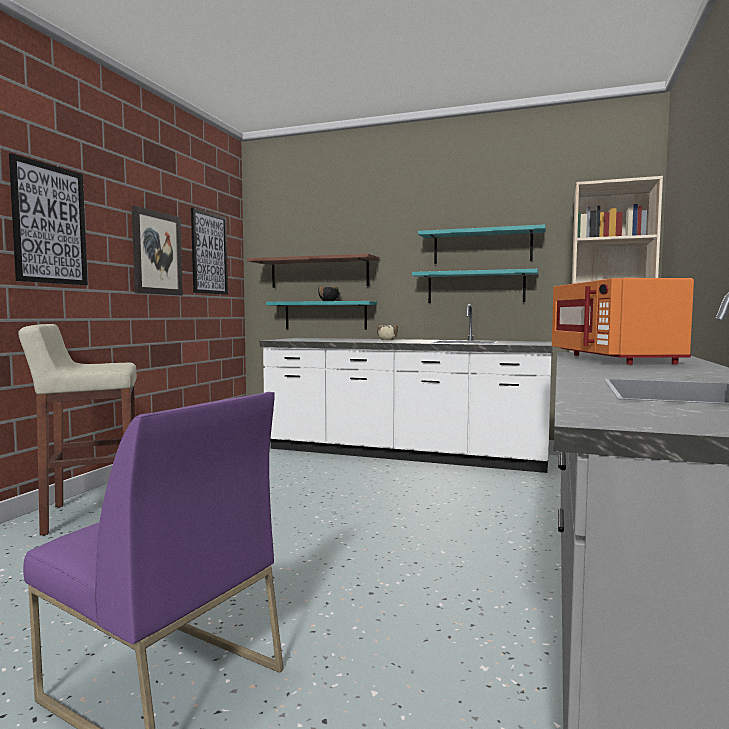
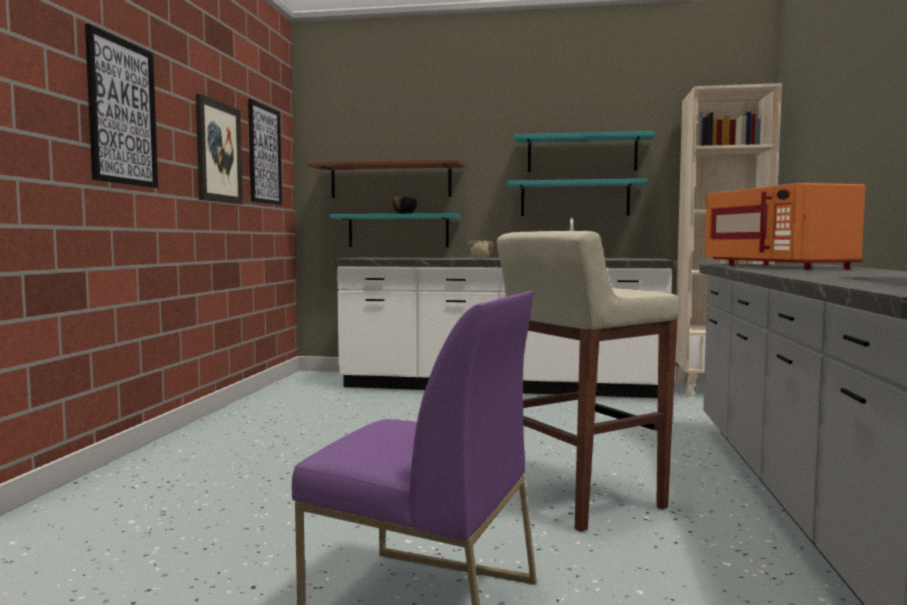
camera: 10 degrees left, 0 degrees up
(90, 515) = (188, 463): beige stool -> beige stool (581, 500)

